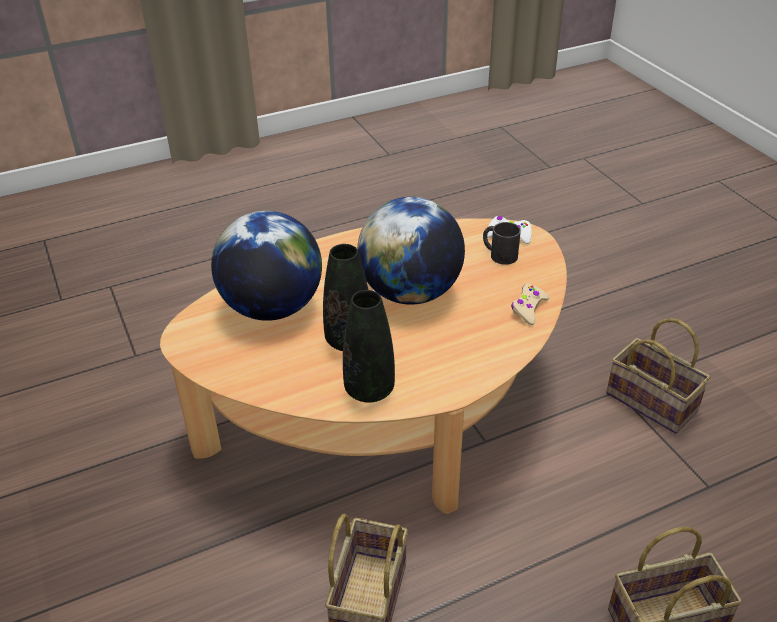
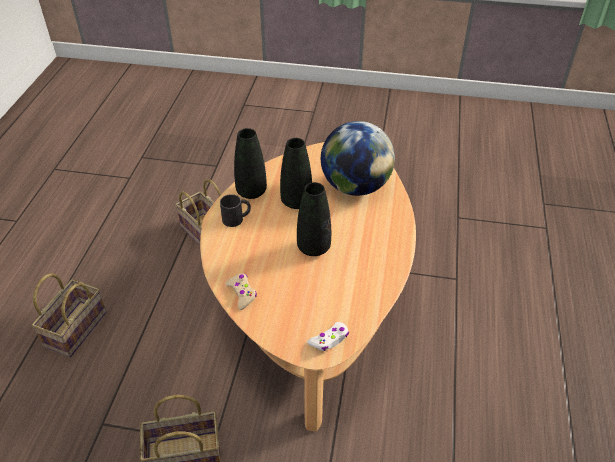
camera: 125 degrees right, 5 degrees up
(410, 292) = (313, 248): globe -> black vase
(499, 254) = (311, 317): black mug -> black mug (237, 218)

